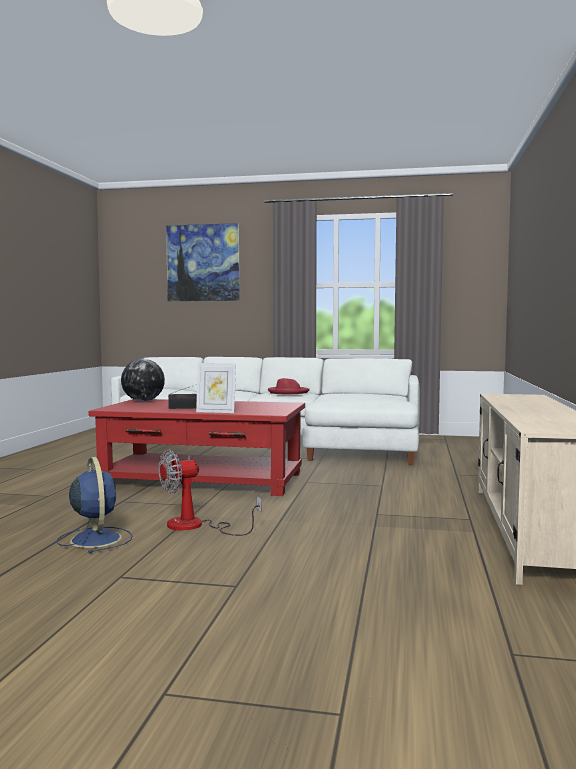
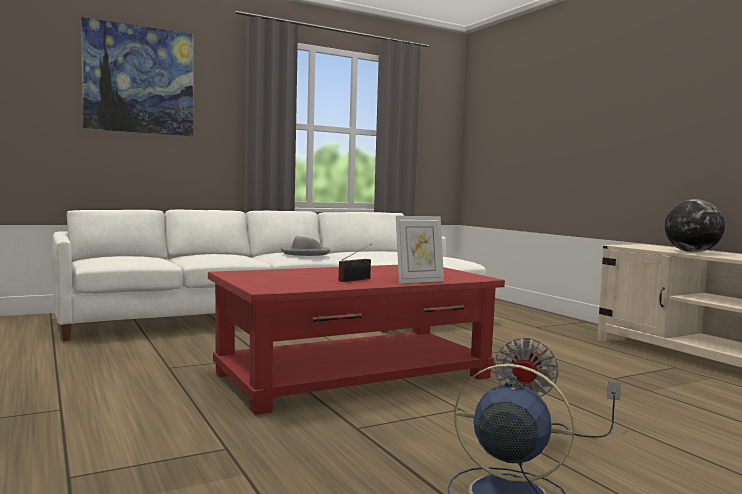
camera: 40 degrees left, 0 degrees up
(143, 401) = (245, 274): globe -> globe (691, 252)
(287, 392) = (305, 253): red hat -> grey hat

